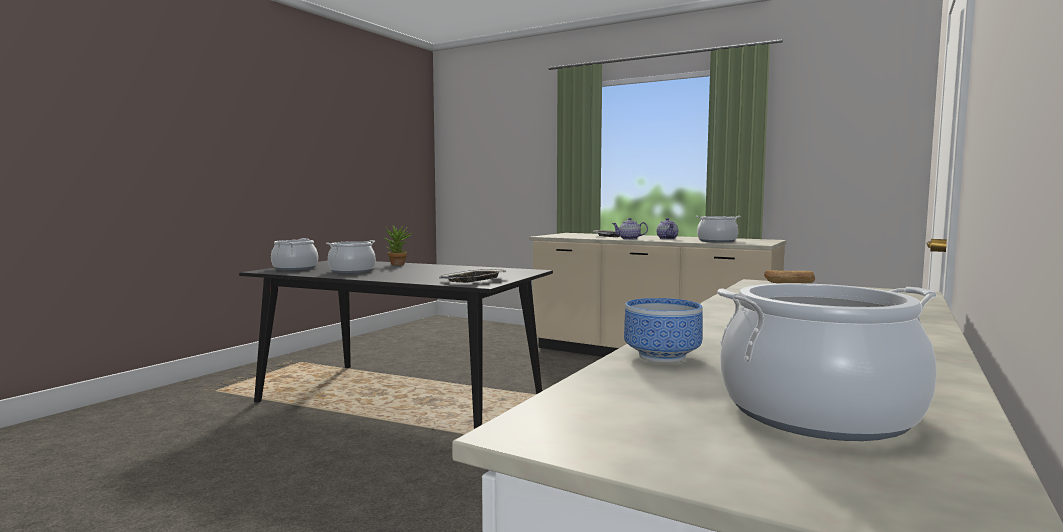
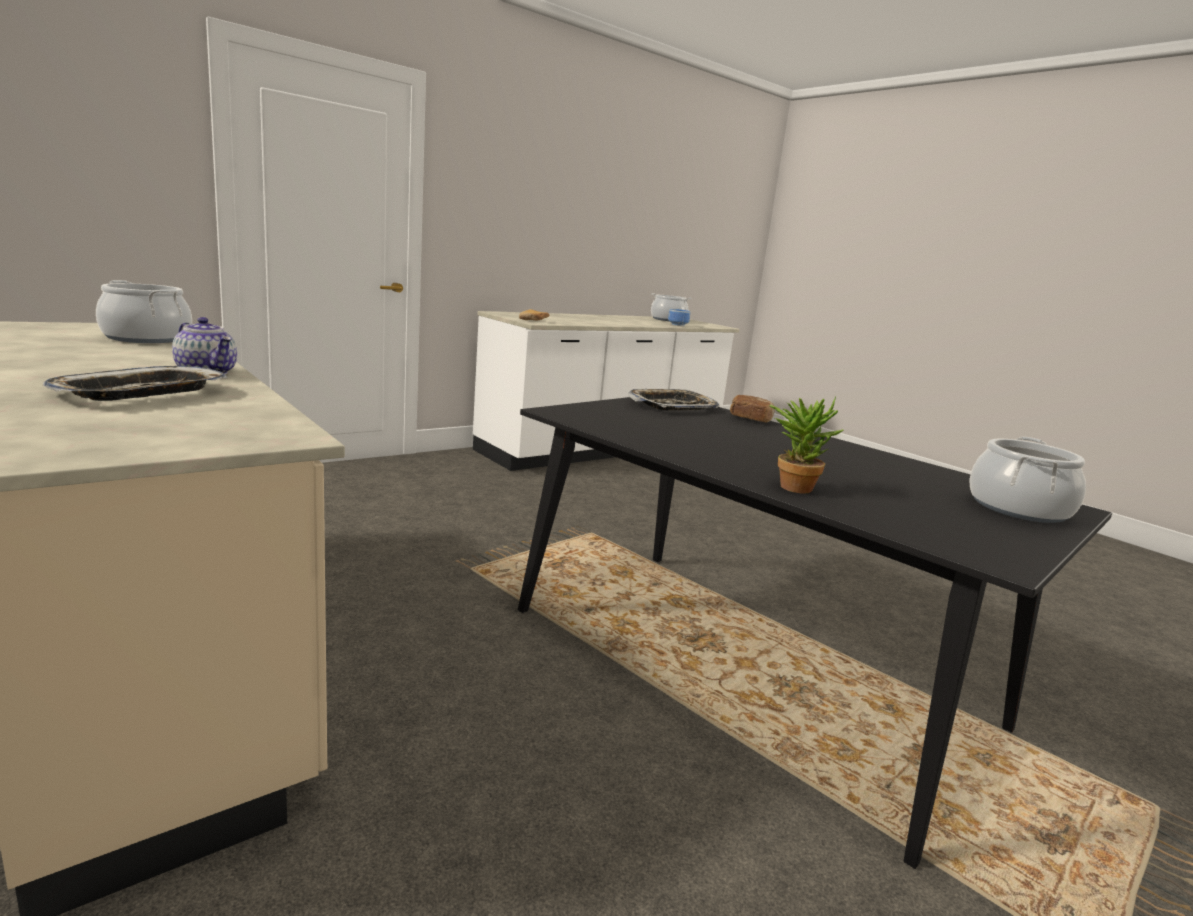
camera: 160 degrees left, 10 degrees up
(352, 271) = (870, 468): cooking pot -> none
(414, 281) = (750, 419): none -> bread
(667, 238) = (128, 358): teapot -> none

